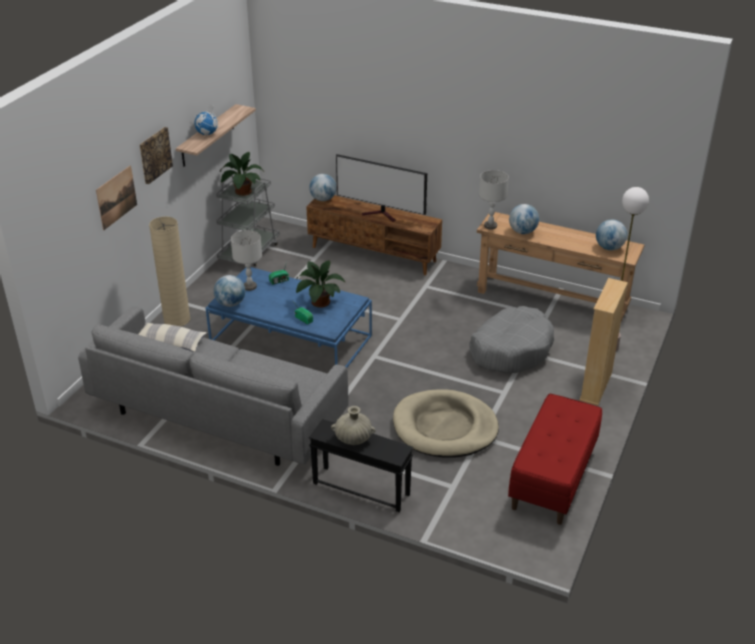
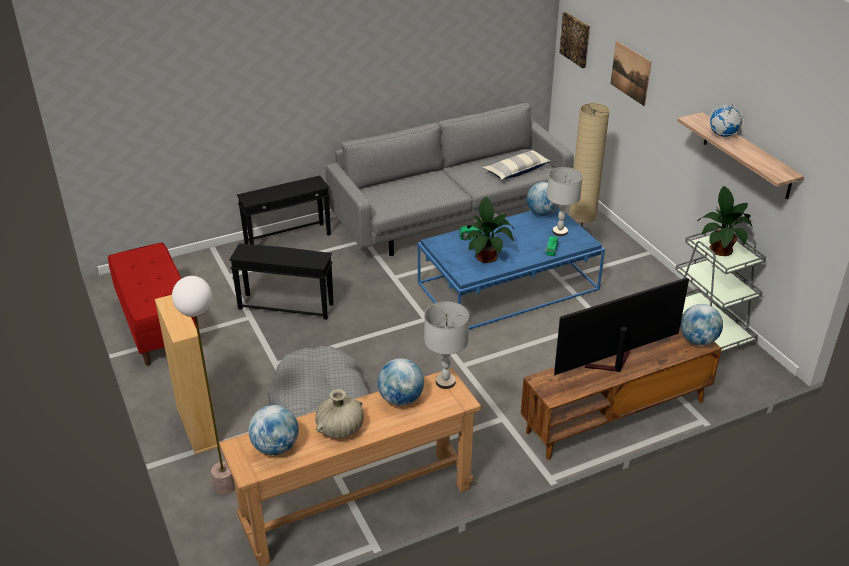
camera: 130 degrees right, 0 degrees up
(154, 155) = (678, 86): picture -> picture (575, 39)
(353, 438) = (290, 189): beige vase -> beige vase (340, 429)
(445, 427) = (286, 306): beige dog bed -> black side table

